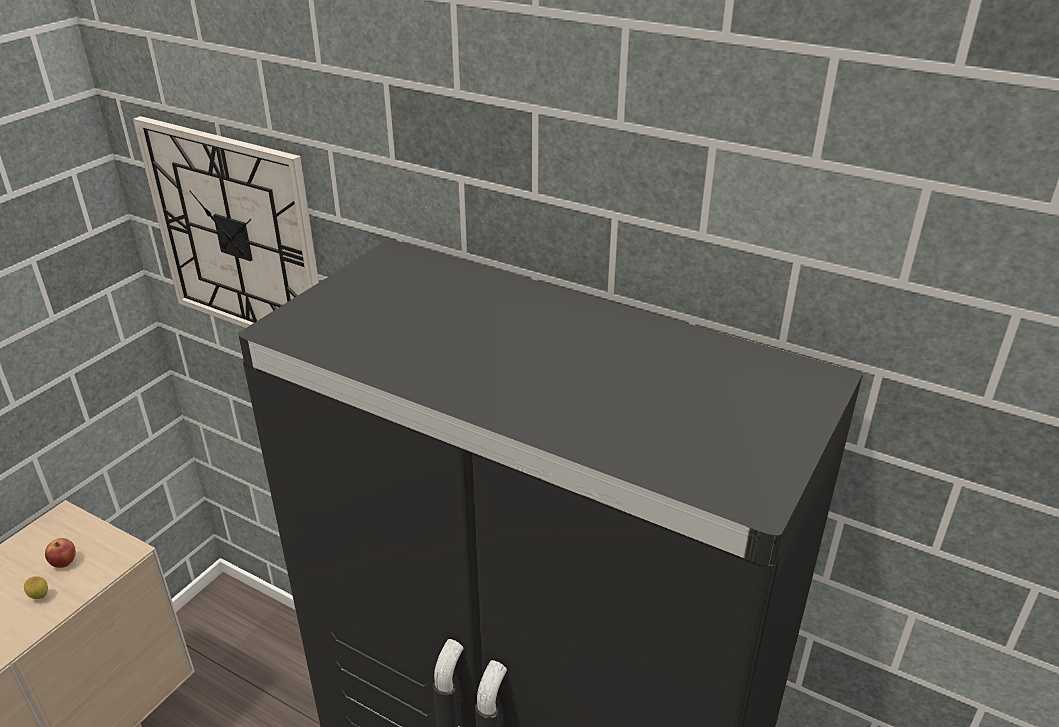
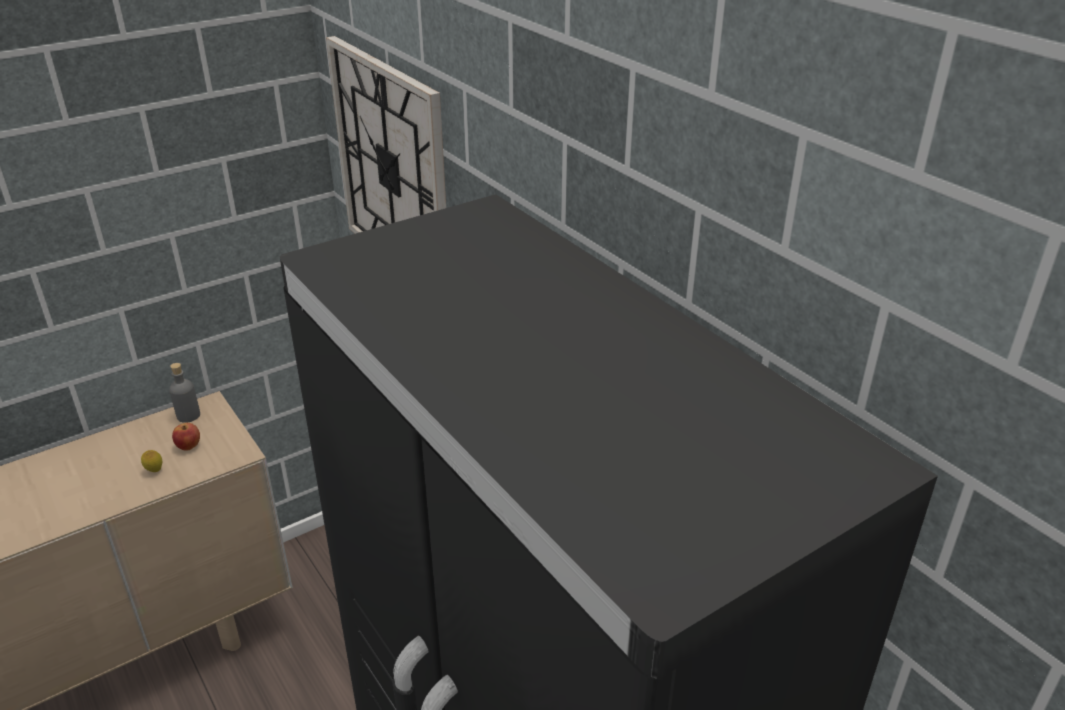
camera: 25 degrees right, 0 degrees up
(45, 533) = (188, 415): none -> grey bottle

